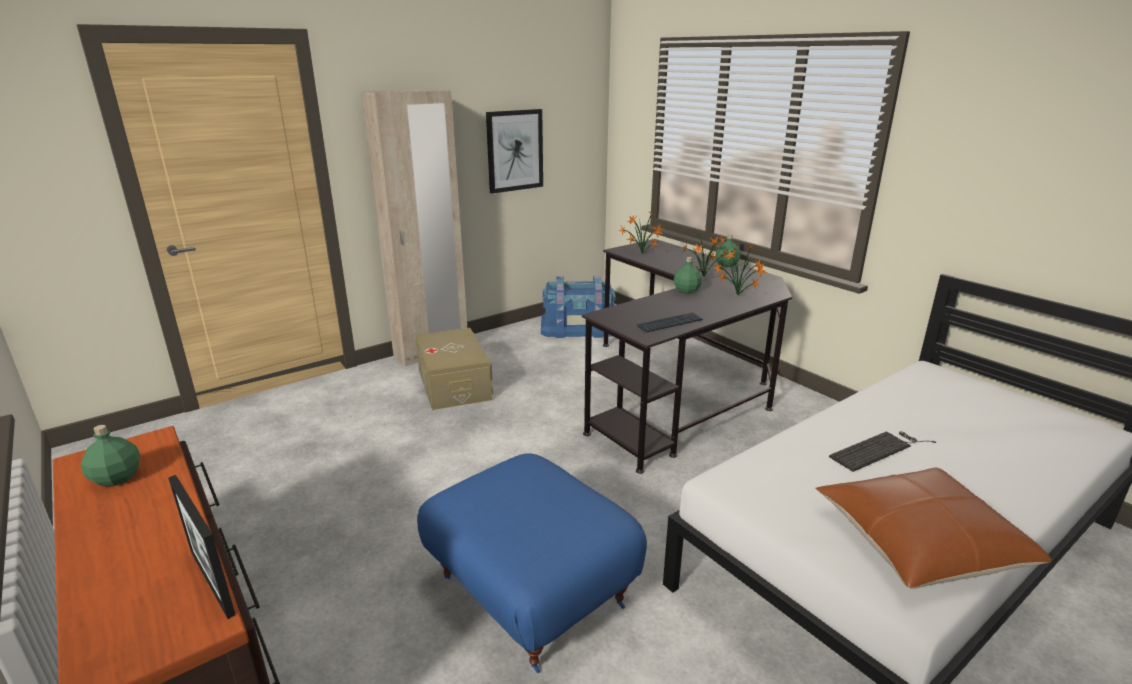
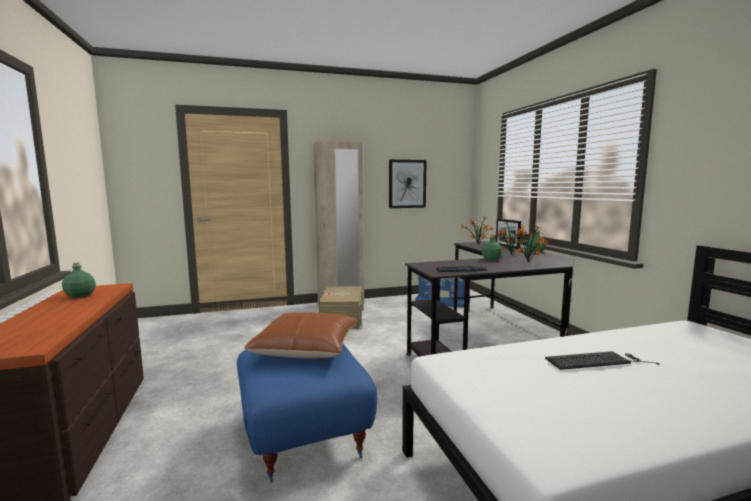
camera: 20 degrees right, 15 degrees down
(212, 582) = (58, 334): picture frame -> picture frame (507, 246)
(919, 542) = (590, 422): brown pillow -> brown pillow (306, 348)

